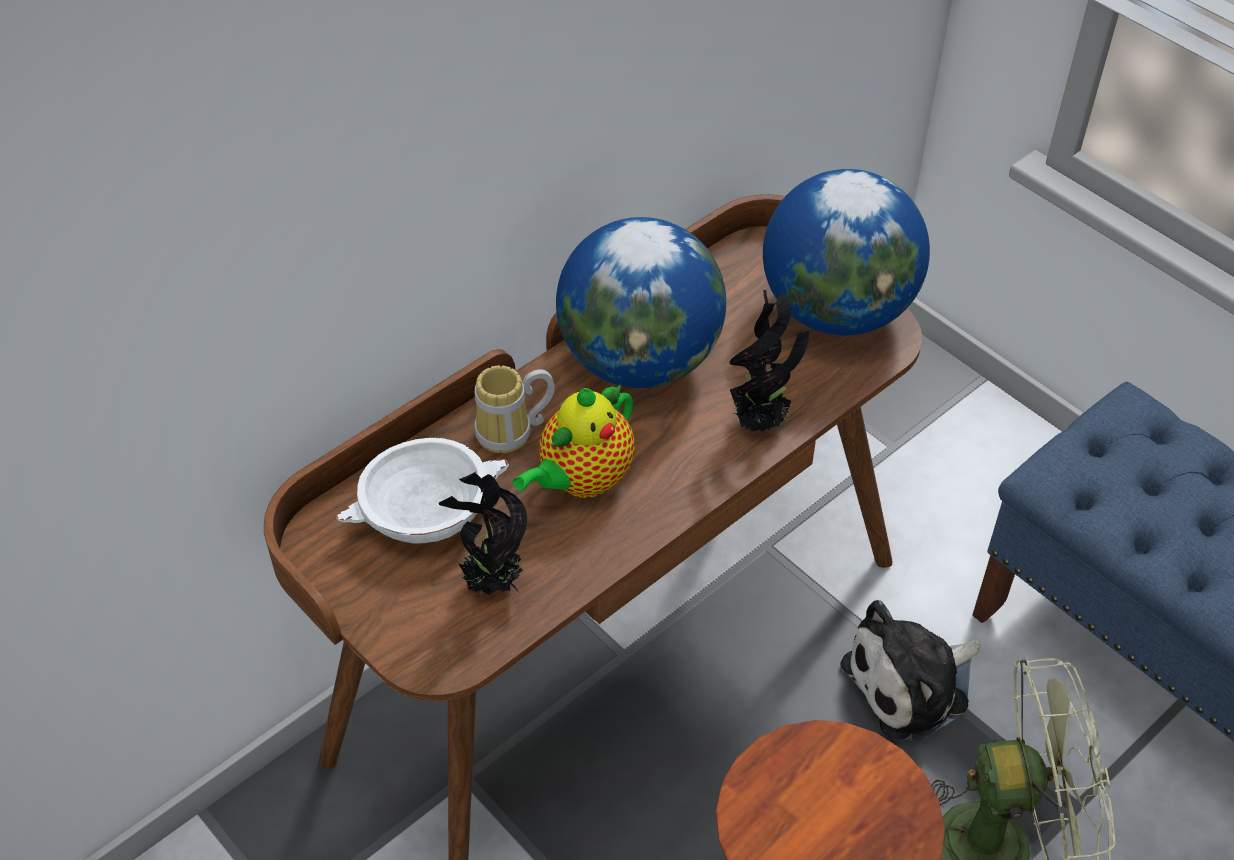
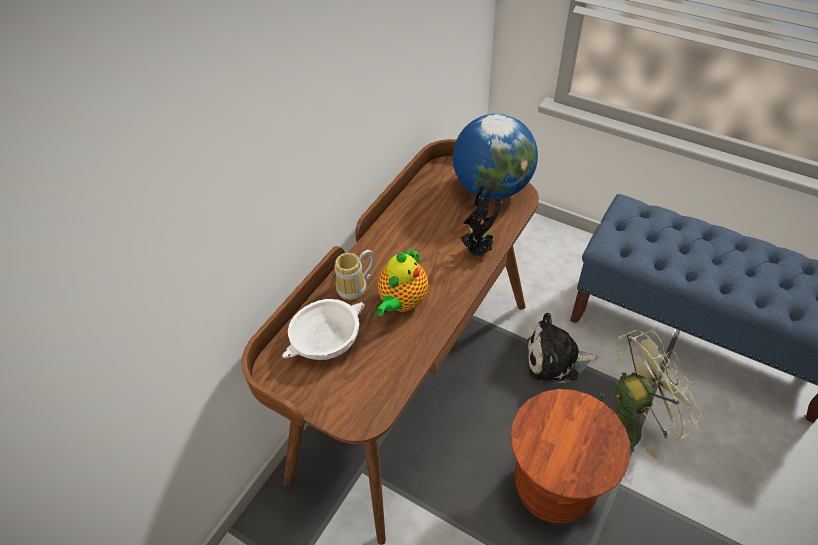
camera: 15 degrees left, 0 degrees up
(490, 584) = (375, 370): potted plant -> none
(640, 361) = (407, 235): globe -> none
(912, 683) = (556, 360): plush toy -> plush toy turned 45 degrees clockwise

